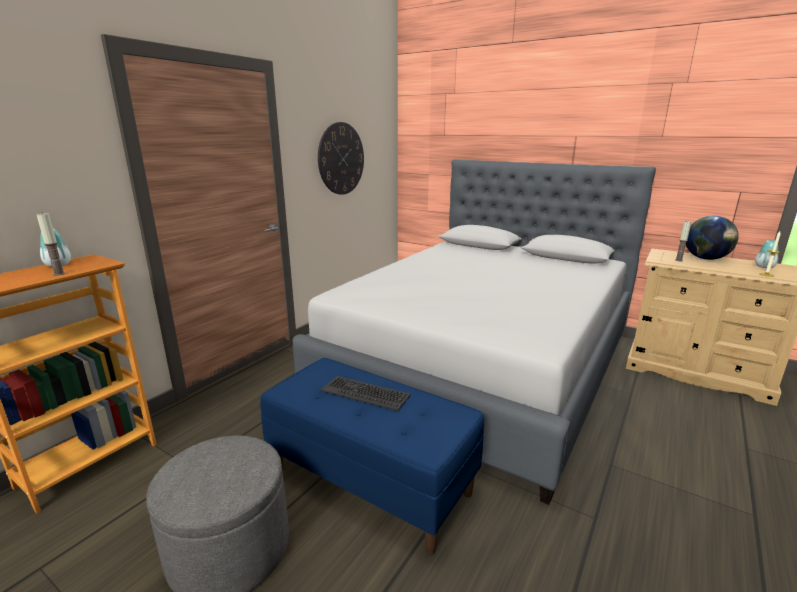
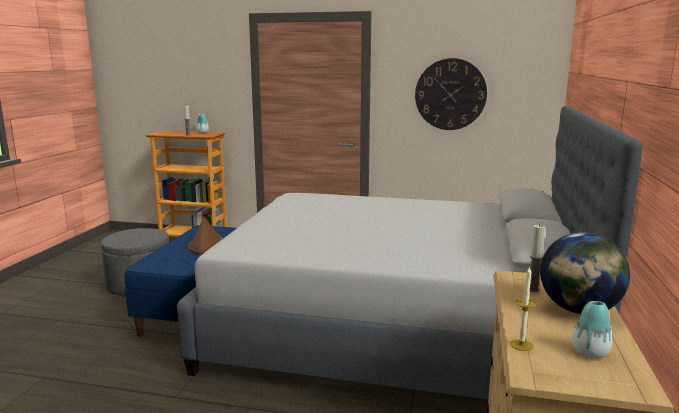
camera: 70 degrees right, 5 degrees down
(365, 393) = (205, 245): keyboard -> brown hat

